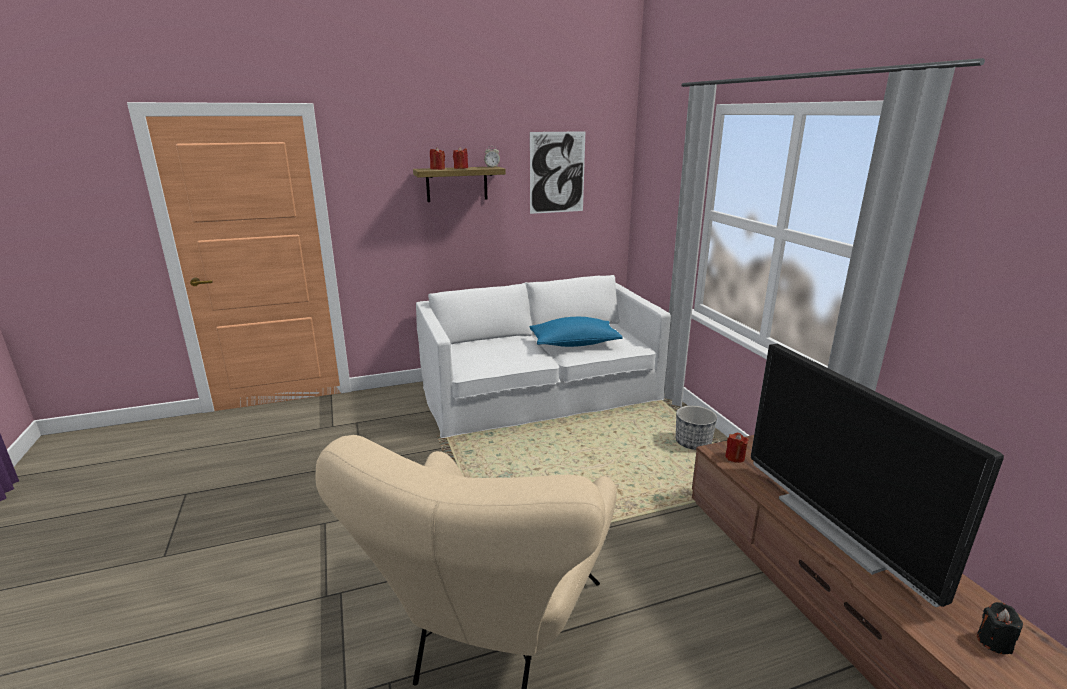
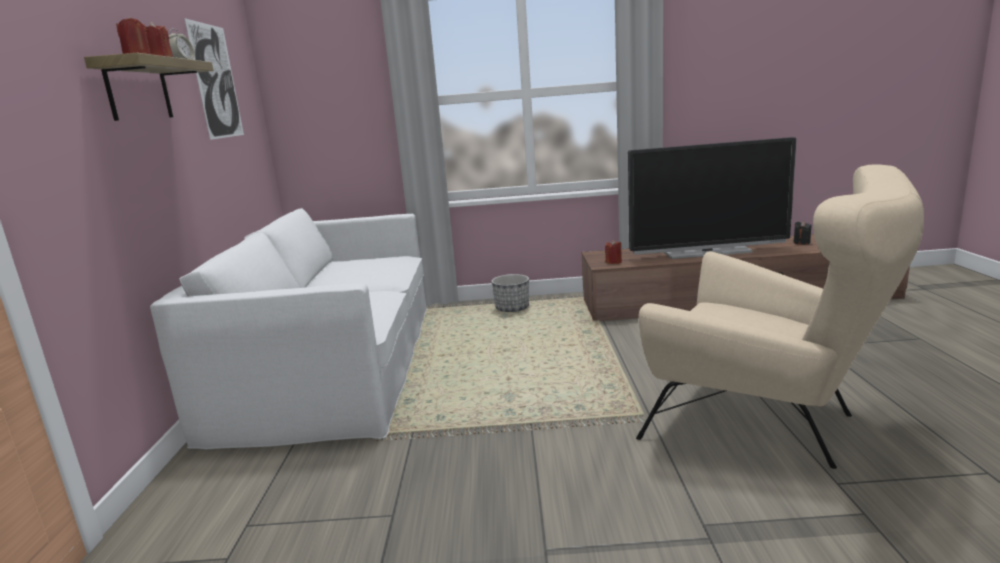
camera: 70 degrees left, 5 degrees down
(574, 344) = (365, 276): blue pillow -> none

